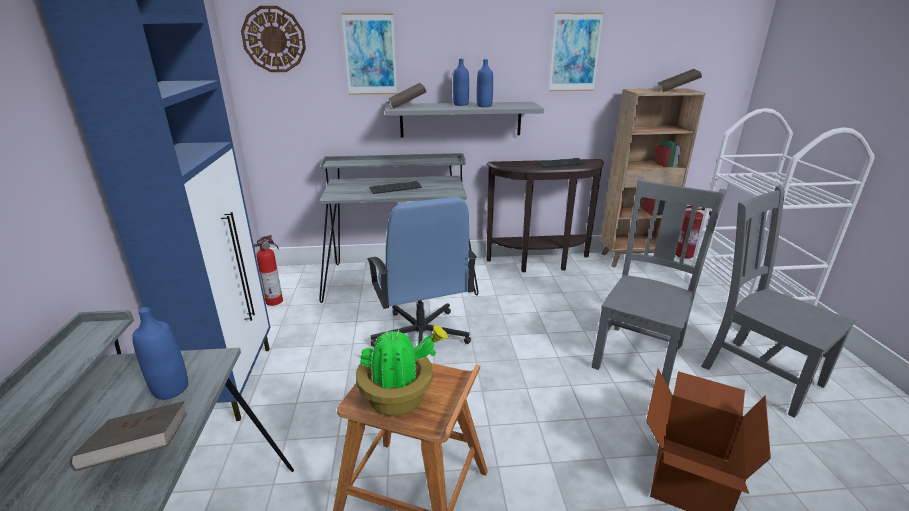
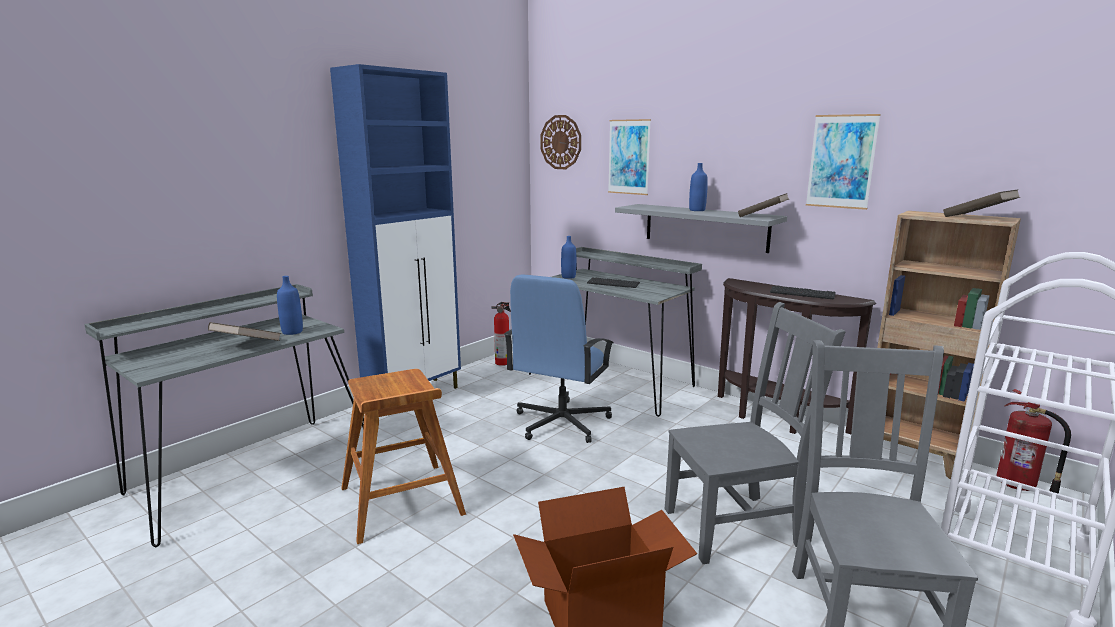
camera: 45 degrees right, 10 degrees down
(399, 399) = (381, 388): potted plant -> none
(407, 106) = (646, 206): brown book -> brown book (762, 216)
(484, 106) = (713, 213): blue bottle -> blue bottle (568, 277)

